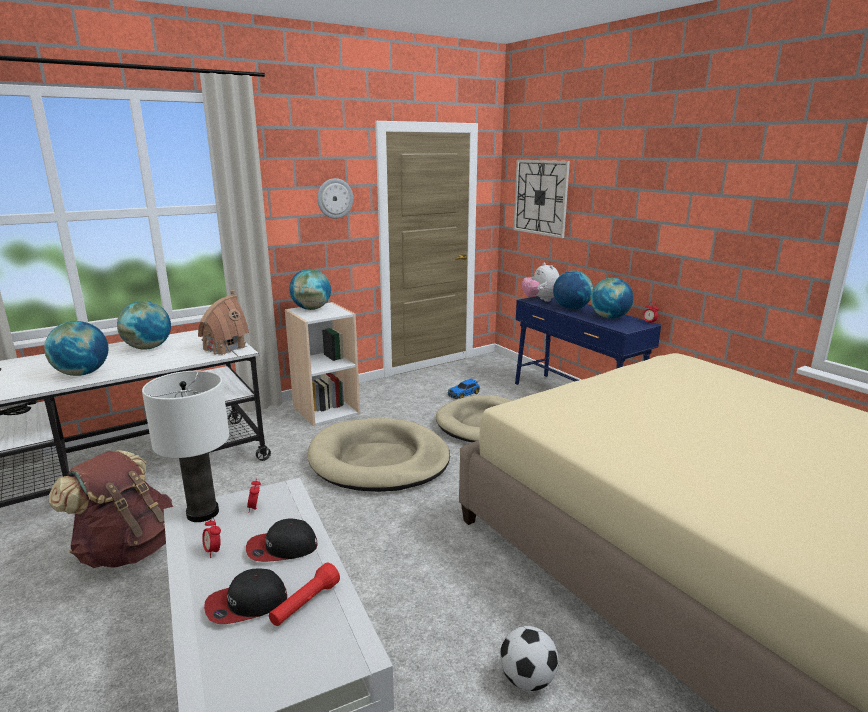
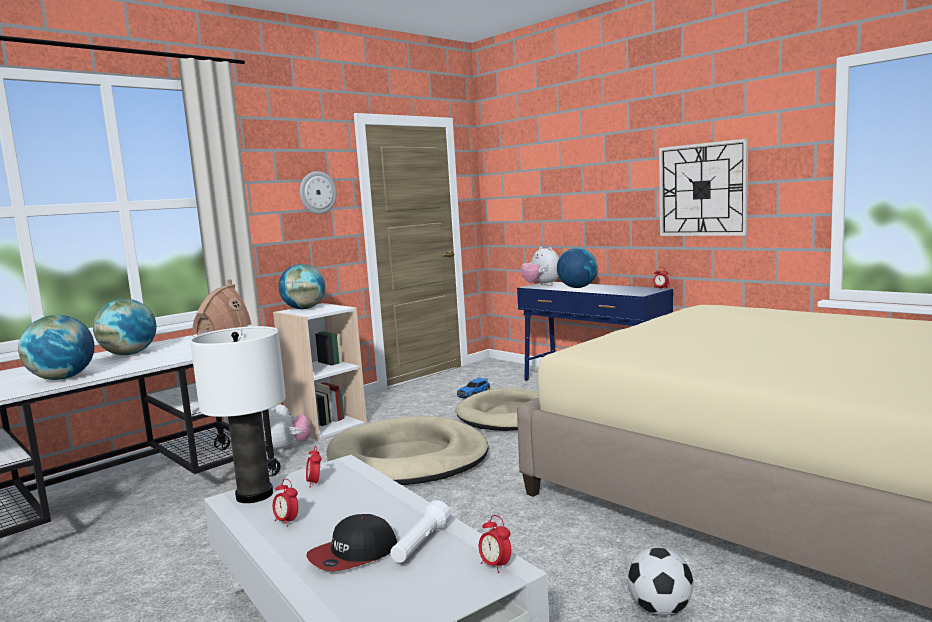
camera: 10 degrees left, 10 degrees down
(127, 550) = (139, 577): brown backpack -> none
(282, 548) = (366, 508): cap -> none
(285, 431) = (287, 448): none -> plush toy
(305, 604) = (420, 544): red flashlight -> white flashlight
(354, 645) = (495, 565): none -> alarm clock
(541, 197) = (526, 185): wall clock -> wall clock (702, 190)
(609, 318) = (620, 289): globe -> none

